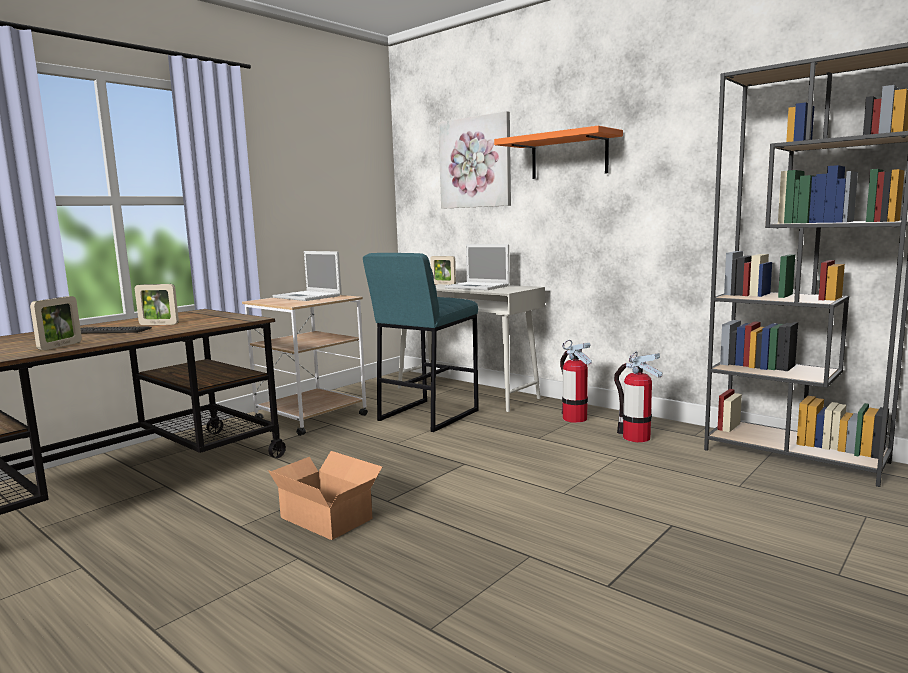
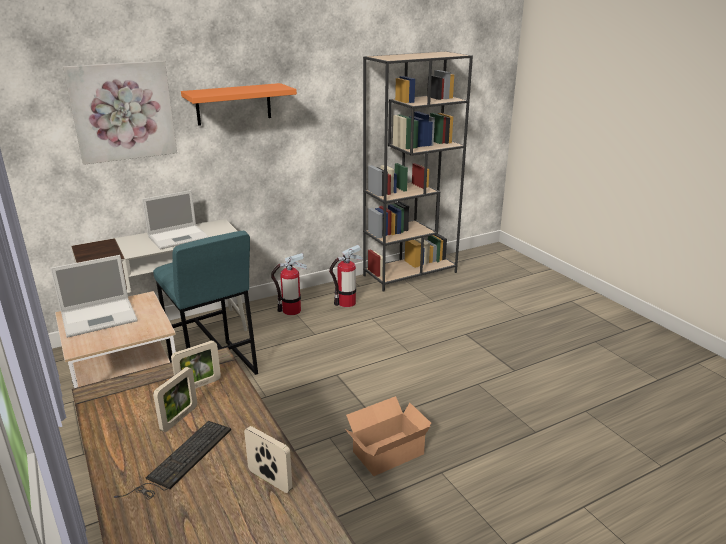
camera: 70 degrees left, 15 degrees up
(443, 284) = (125, 245): picture frame -> picture frame (199, 385)

